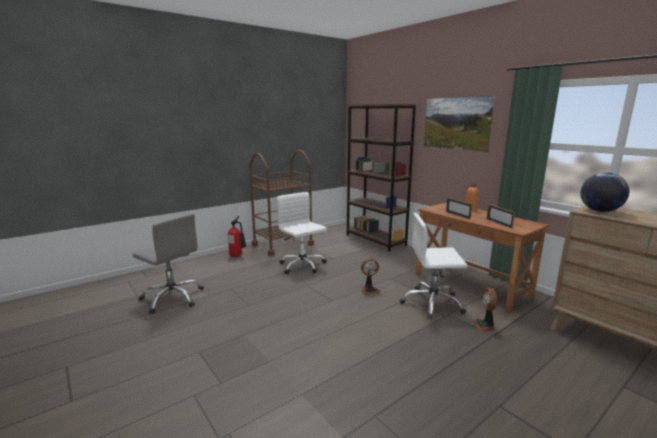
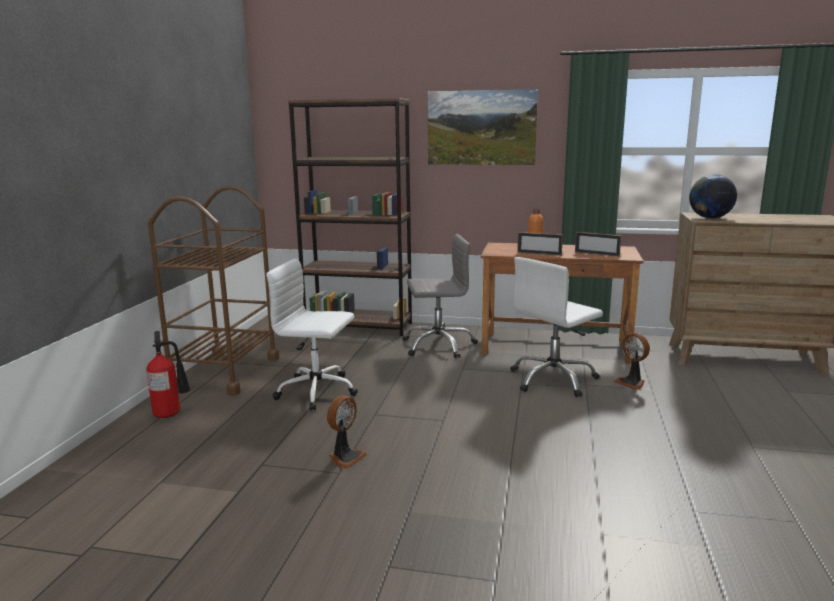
camera: 40 degrees left, 0 degrees up
(173, 298) = (175, 523): grey office chair -> grey office chair (438, 345)
(369, 290) = (464, 390): fan -> fan (345, 457)

